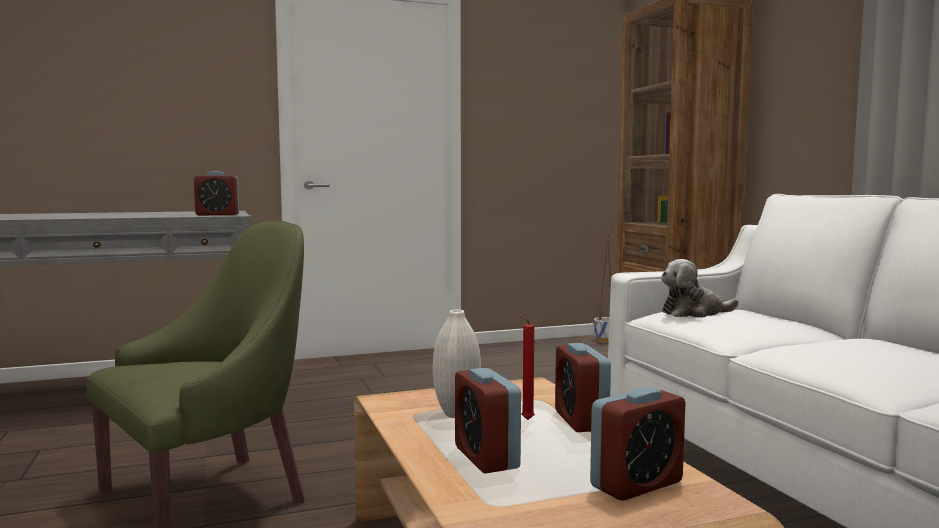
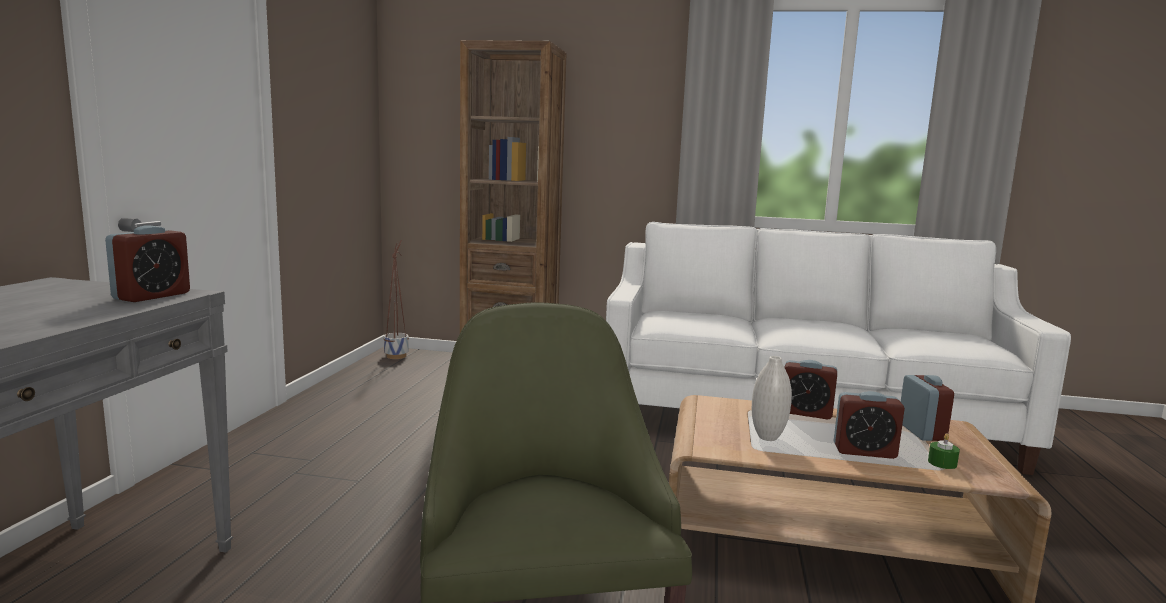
camera: 60 degrees left, 5 degrees up
(515, 502) = (942, 463): none -> green candle
(525, 420) = (794, 424): red candle -> none
(694, 313) = (674, 320): plush toy -> none

